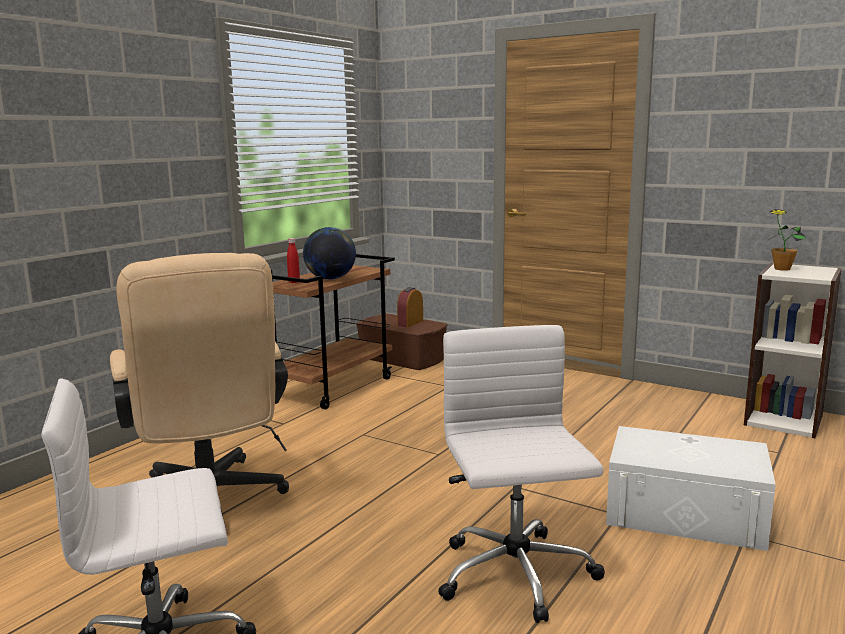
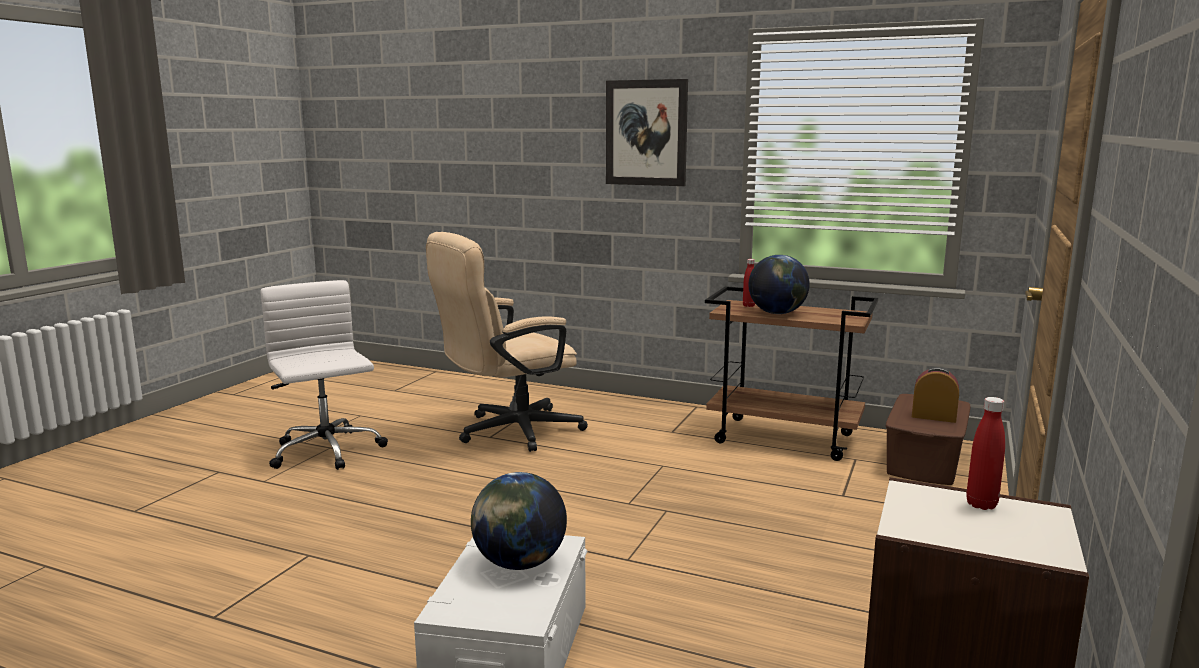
camera: 80 degrees right, 0 degrees up
(134, 121) = (646, 133): none -> picture
(516, 576) = (392, 550): white office chair -> none
(670, 447) = (519, 563): none -> globe
(782, 269) = (981, 504): potted plant -> red bottle

